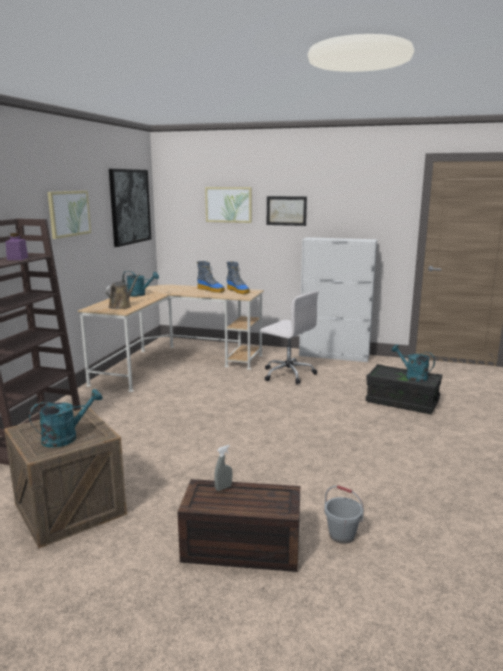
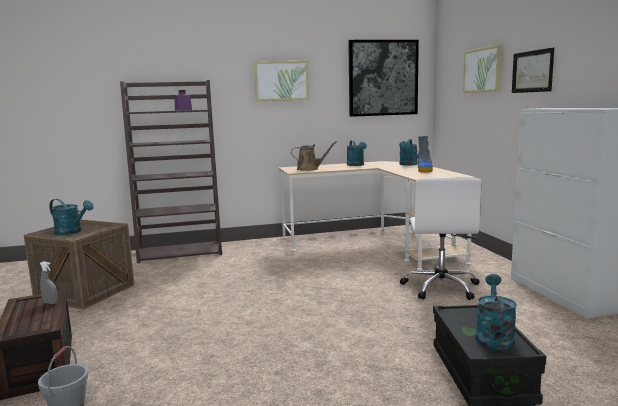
camera: 60 degrees right, 5 degrees down
(176, 287) = (407, 164): none -> turquoise watering can
(238, 291) = (443, 174): boot -> none

